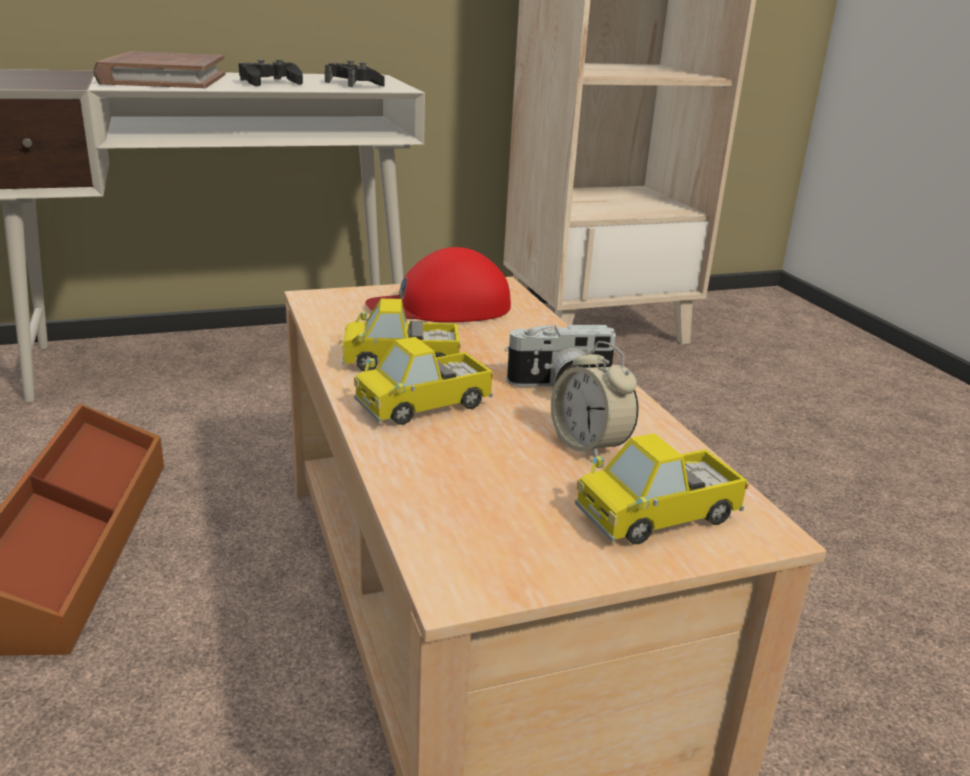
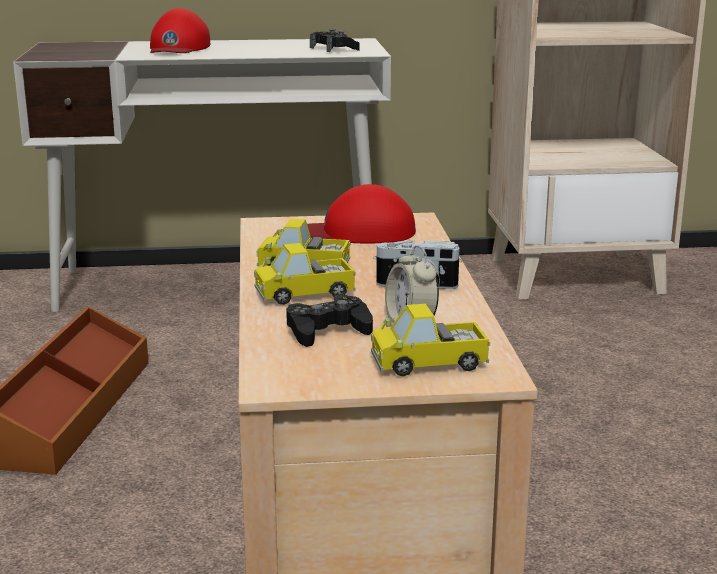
camera: 15 degrees right, 5 degrees down
(164, 79) = (178, 48): brown book -> red cap
(269, 83) = (262, 49): black game controller -> black game controller (327, 331)

